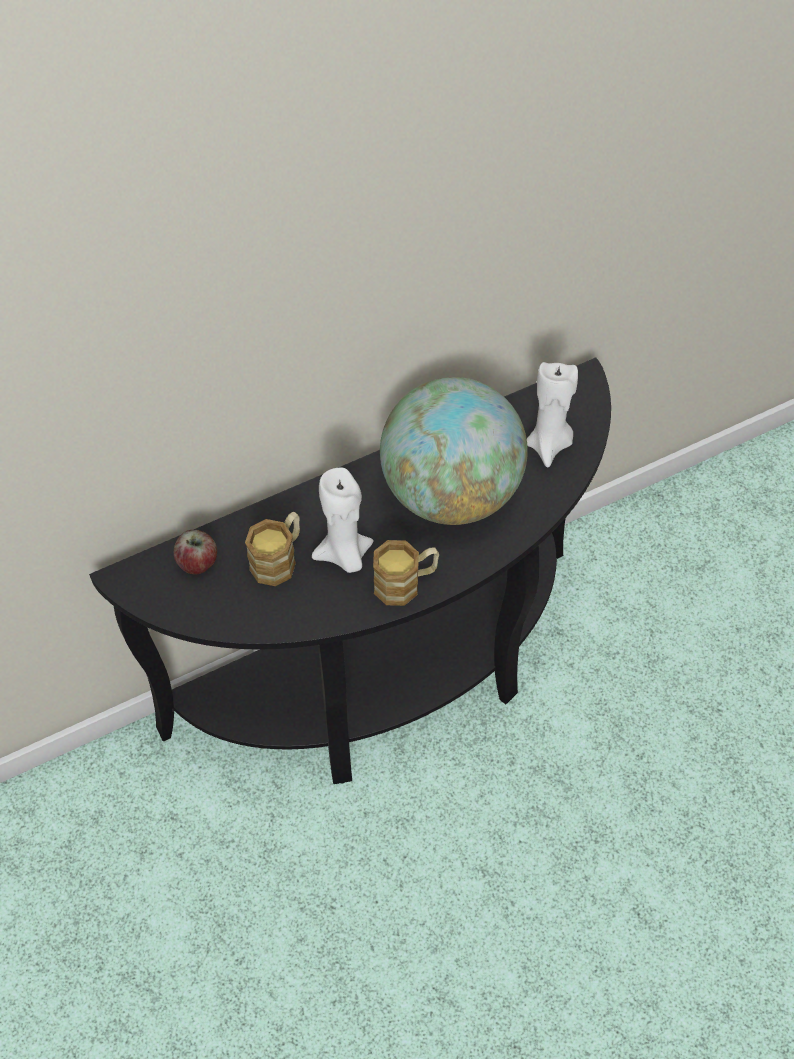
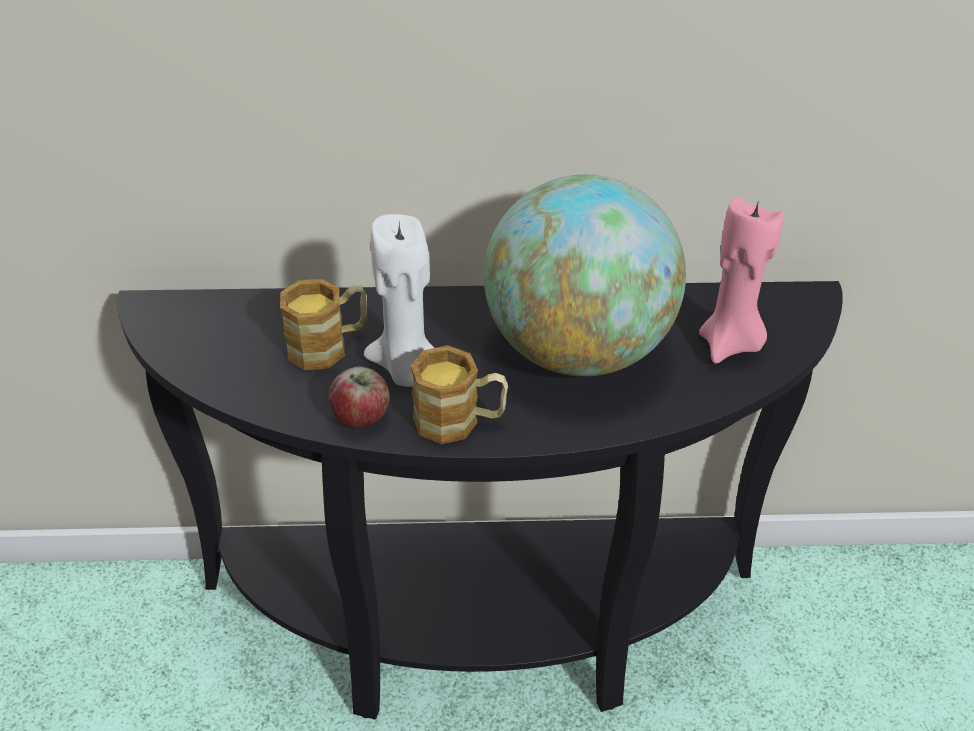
camera: 25 degrees right, 15 degrees down
(198, 562) = (238, 318): apple -> apple (361, 417)
(549, 445) = (730, 344): white candle -> pink candle

